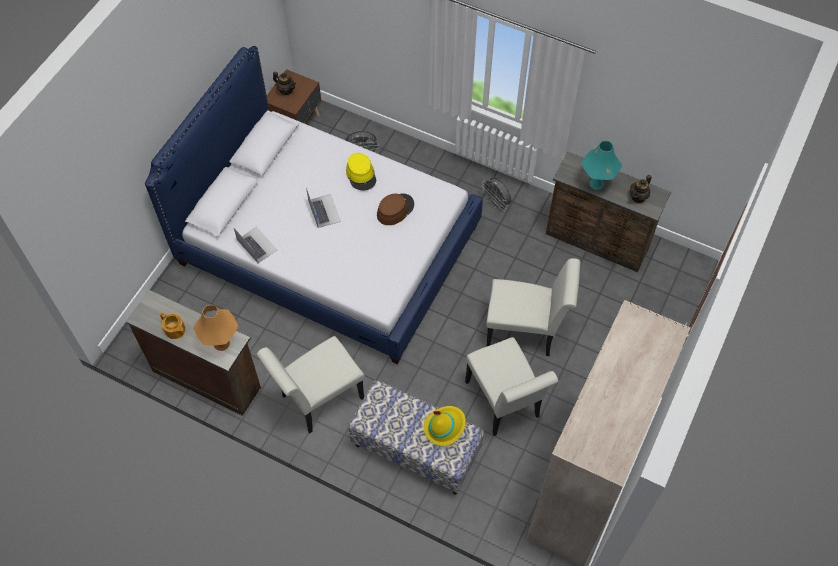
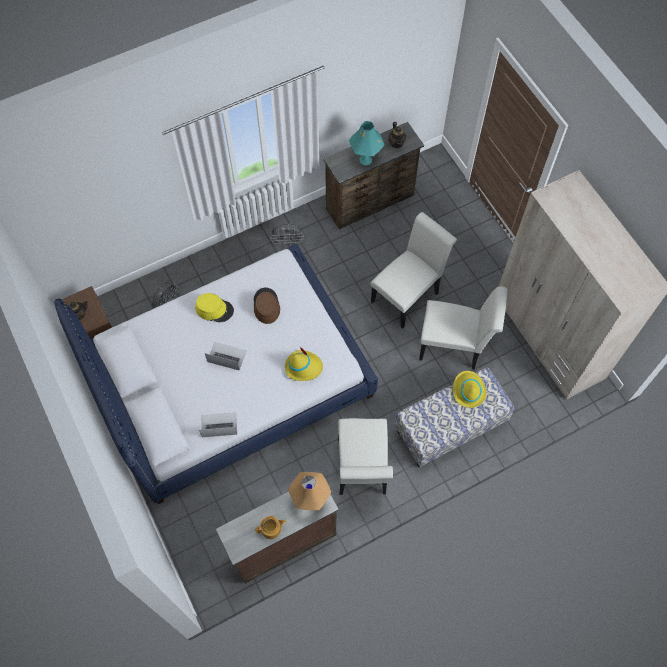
camera: 55 degrees left, 5 degrees up
(357, 273) = (303, 367): none -> yellow hat

